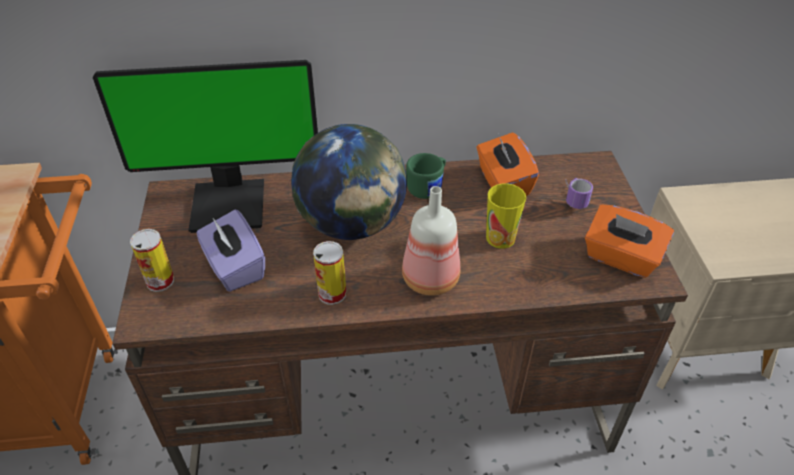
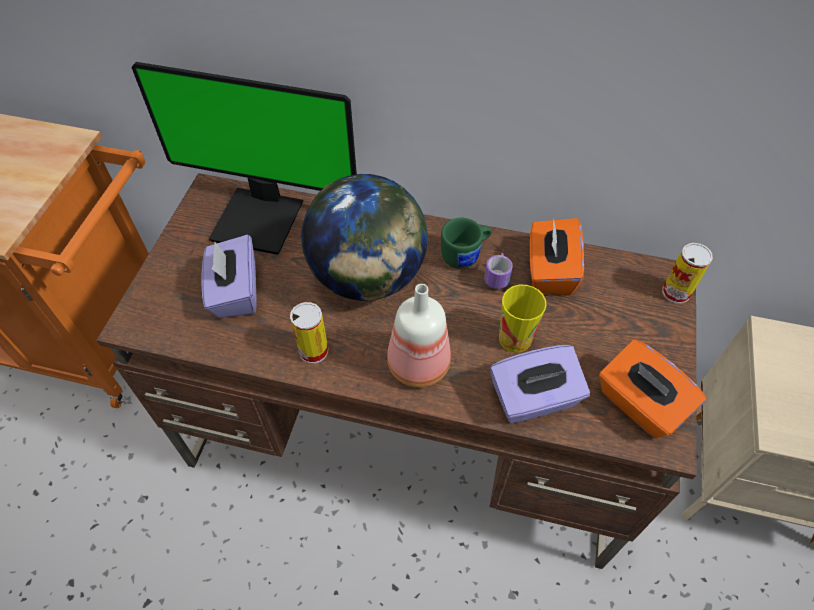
camera: 20 degrees right, 10 degrees up
(160, 281) = (163, 287): can -> can (676, 292)
(538, 277) = (534, 399): none -> purple tissue box
(572, 198) = (619, 312): mug -> mug (498, 272)

